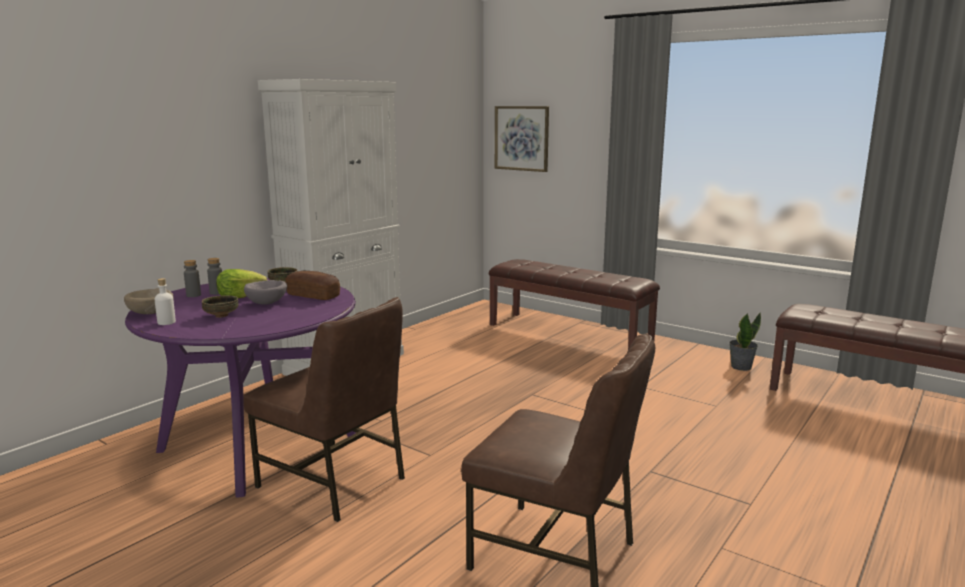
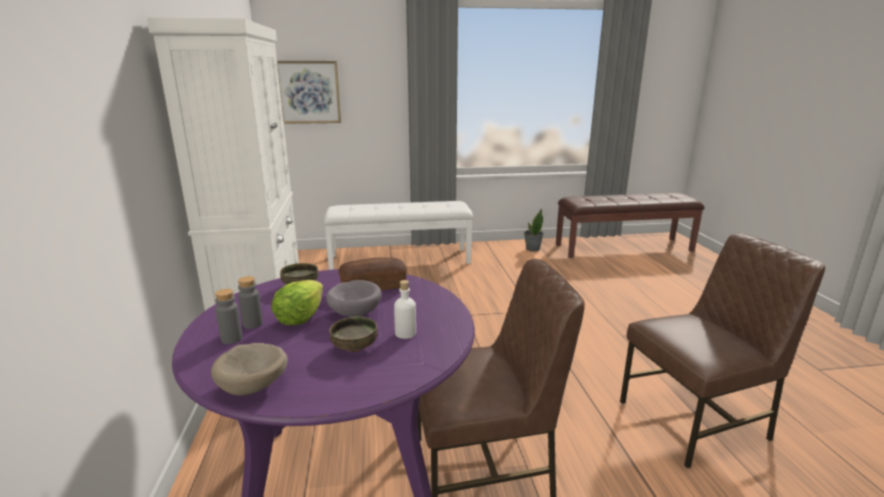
camera: 45 degrees left, 5 degrees up
(166, 322) = (317, 387): white bottle -> white bottle (405, 333)
(569, 333) = (400, 259): brown bench -> white bench

